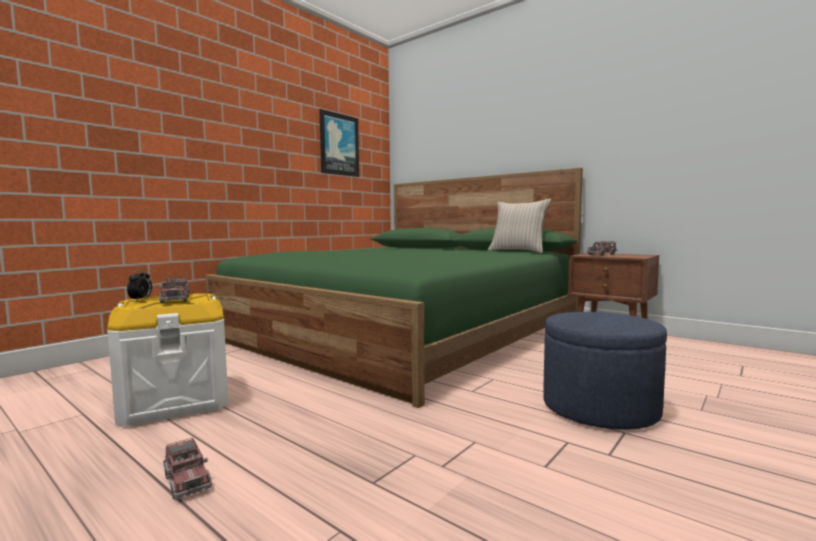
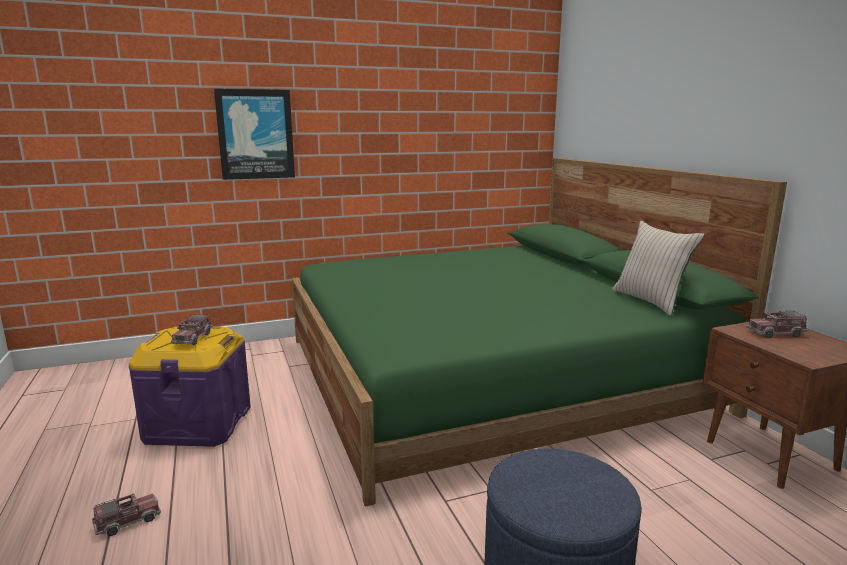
camera: 30 degrees right, 10 degrees up
(141, 300) = (172, 332): alarm clock -> none
(175, 401) = (198, 424): white storage box -> purple storage box
(187, 480) = (127, 521): toy truck -> toy truck turned 120 degrees counterclockwise
(339, 144) = (471, 113): picture -> picture (255, 134)

